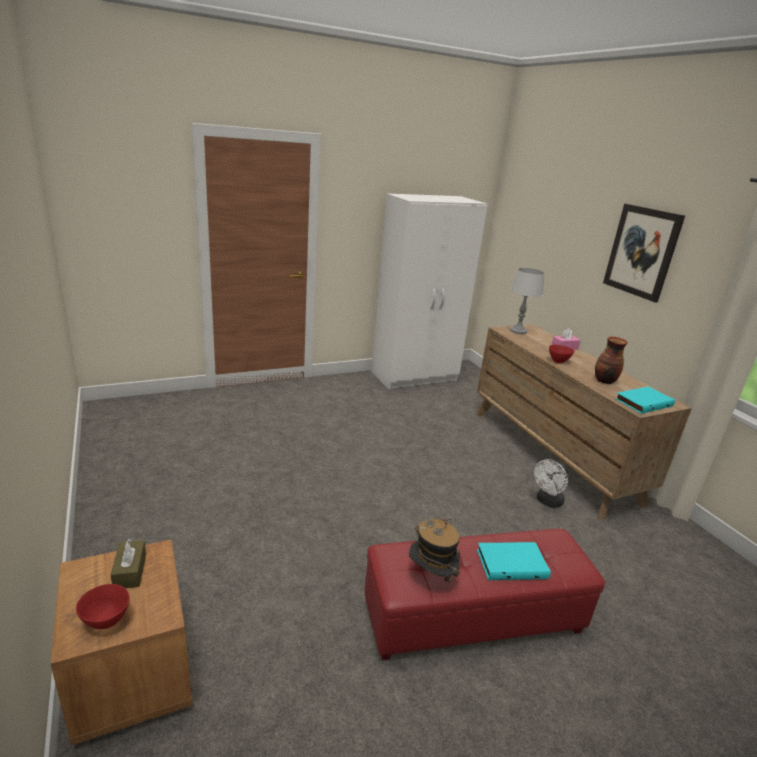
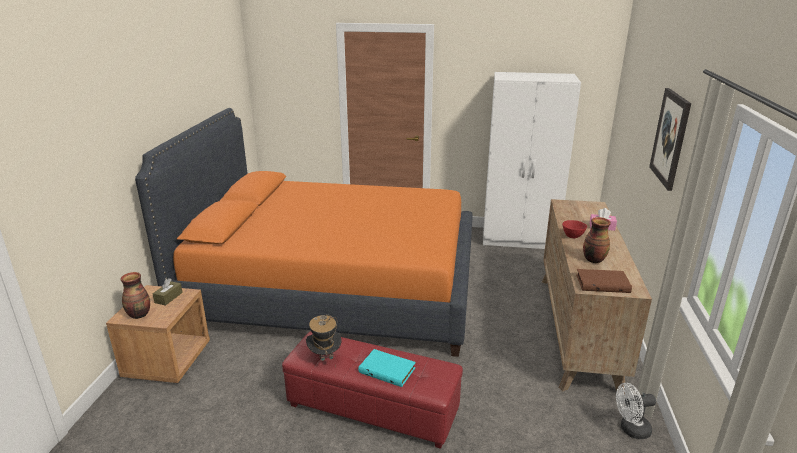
camera: 35 degrees right, 0 degrees up
(107, 621) = (139, 314): red bowl -> vase
(280, 479) = (335, 288): none -> orange bed
(518, 331) = (576, 206): grey table lamp -> none
(547, 501) = (526, 361): white fan -> white fan (630, 430)
(643, 402) = (602, 283): turquoise book -> brown book

